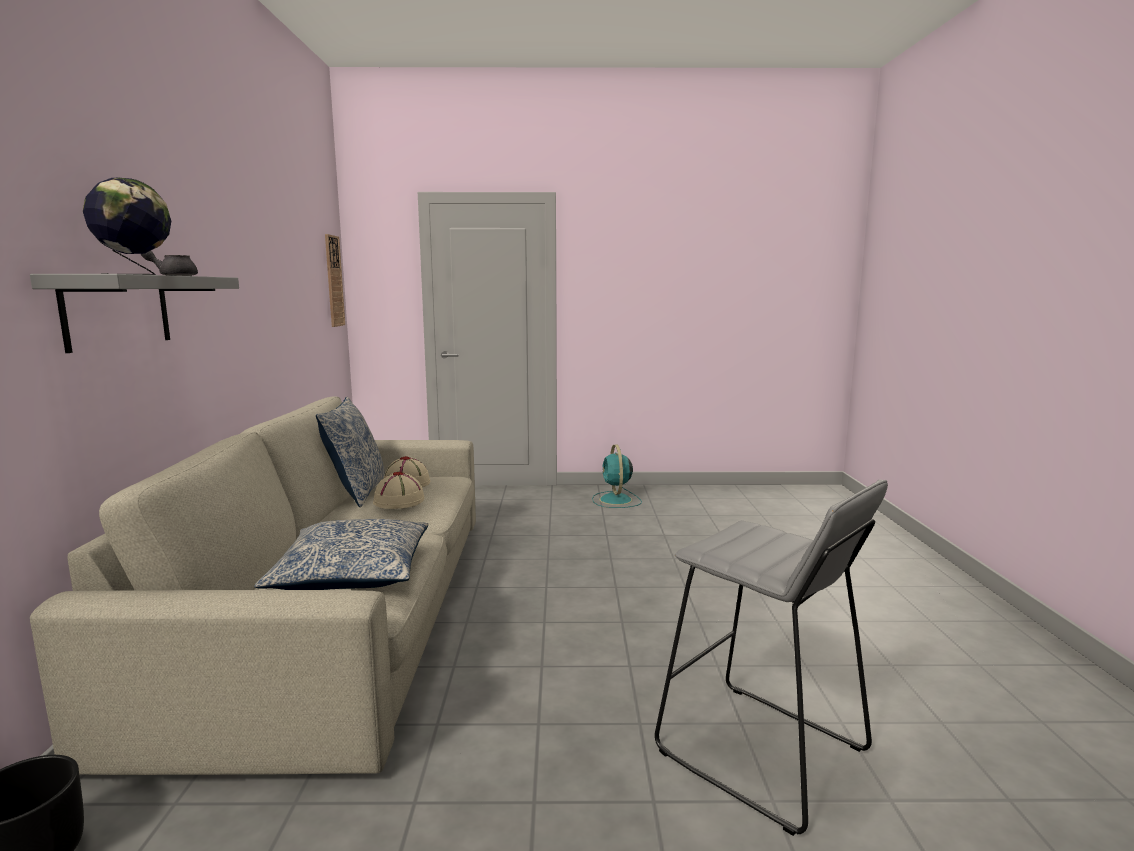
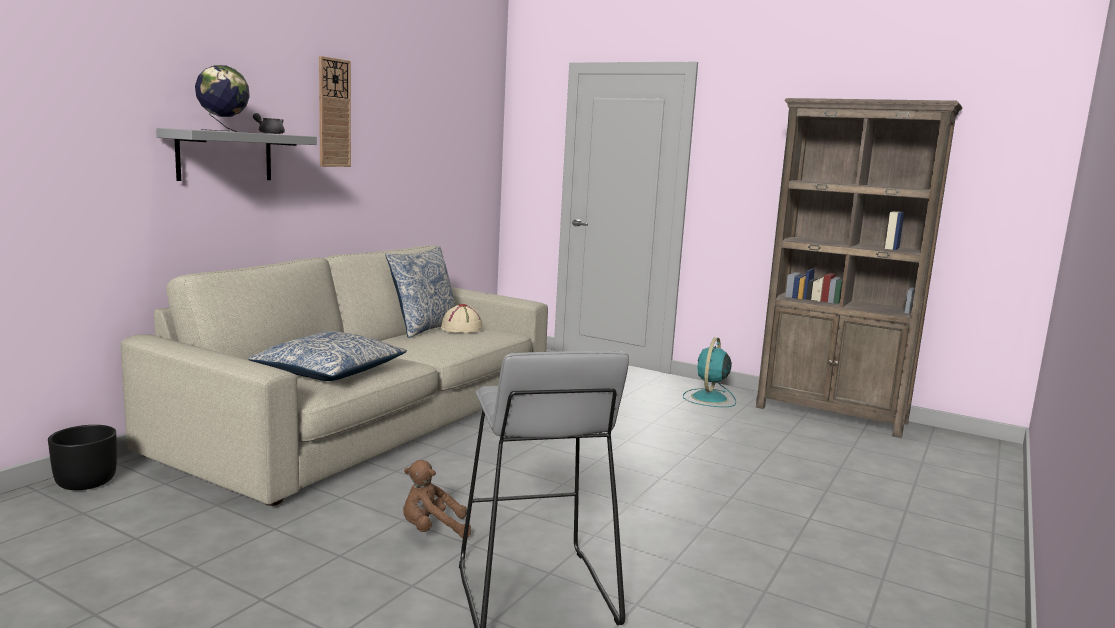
camera: 30 degrees right, 0 degrees up
(334, 281) = (484, 145): wall clock -> wall clock (334, 113)
(399, 501) = (434, 338): beige hat -> none
(583, 723) = (432, 530): none -> brown plush toy
(713, 492) = (832, 415): none -> brown bookcase

